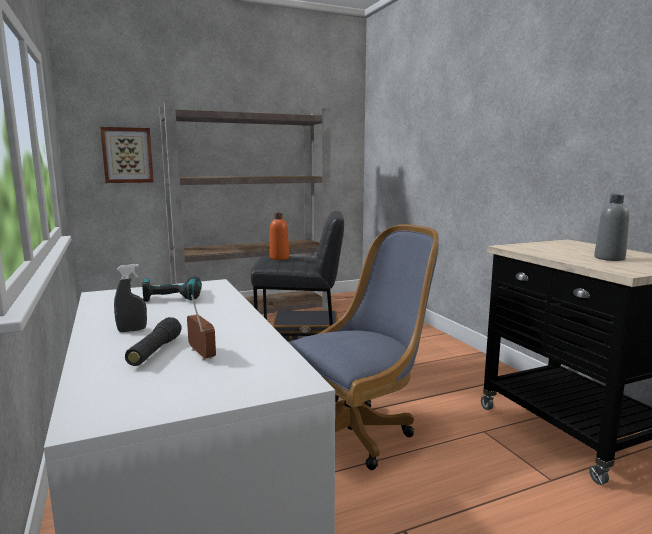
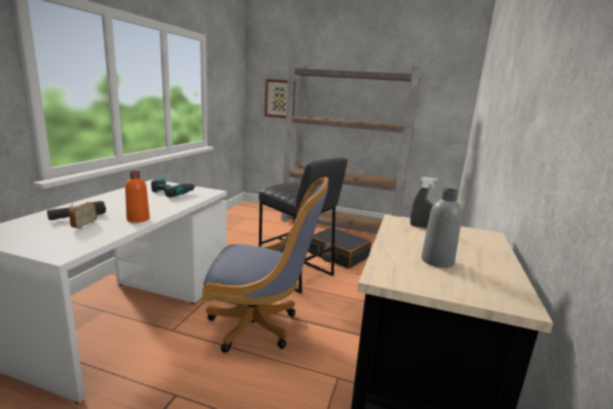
camera: 40 degrees right, 5 degrees up
(132, 330) = (105, 204): grey spray bottle -> grey spray bottle (420, 226)
(279, 258) = (291, 186): orange bottle -> orange bottle (138, 219)

